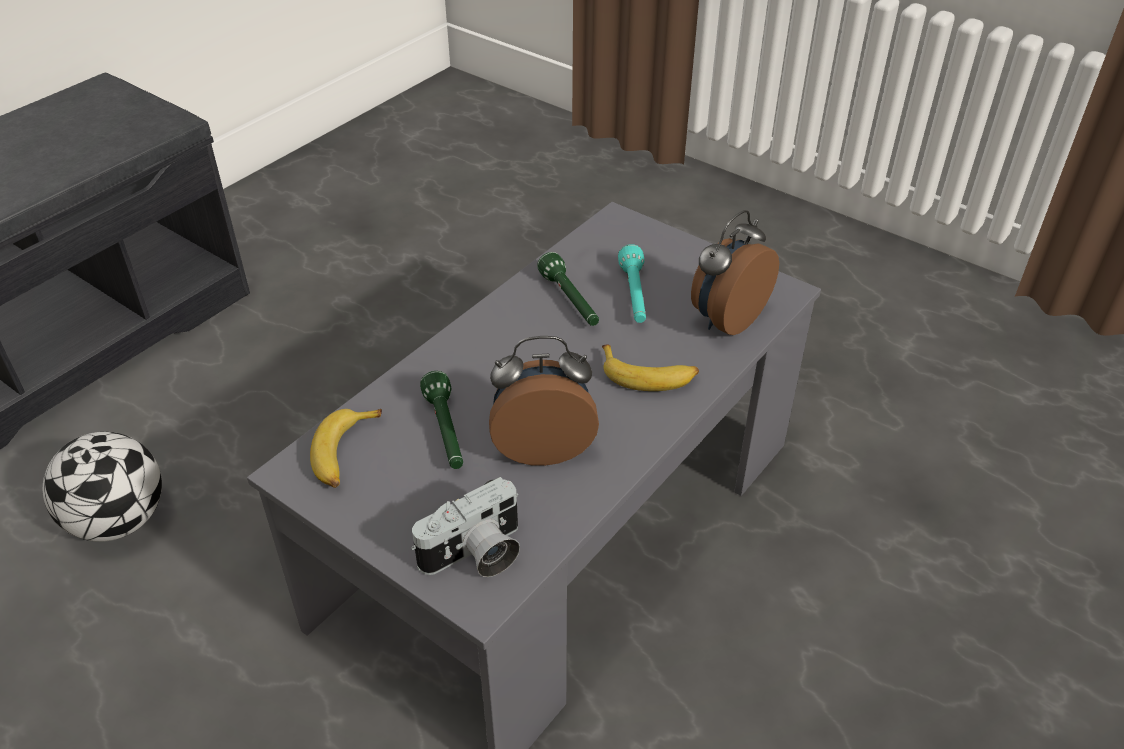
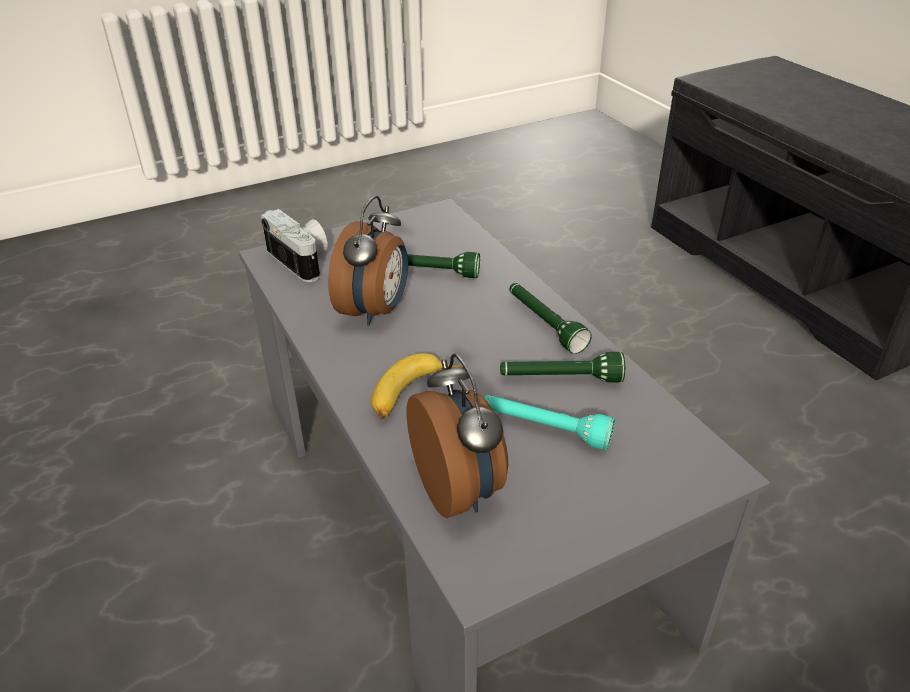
camera: 115 degrees right, 5 degrees down
(118, 521) = (594, 291): football -> none
(345, 454) = (440, 230): banana -> none
(476, 555) = (303, 261): camera -> camera turned 150 degrees clockwise
(497, 327) = (544, 324): none -> green flashlight

